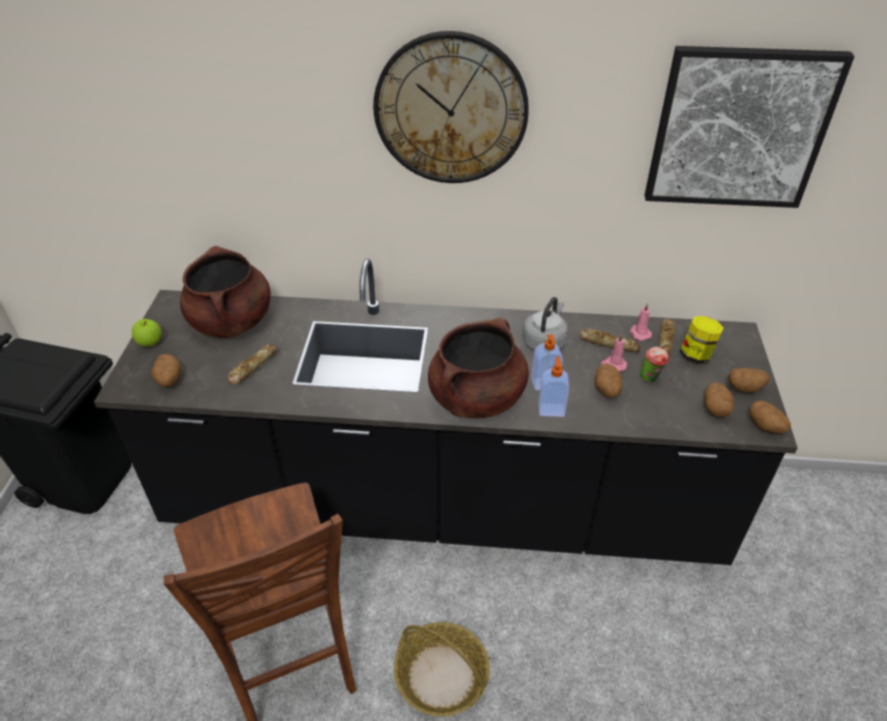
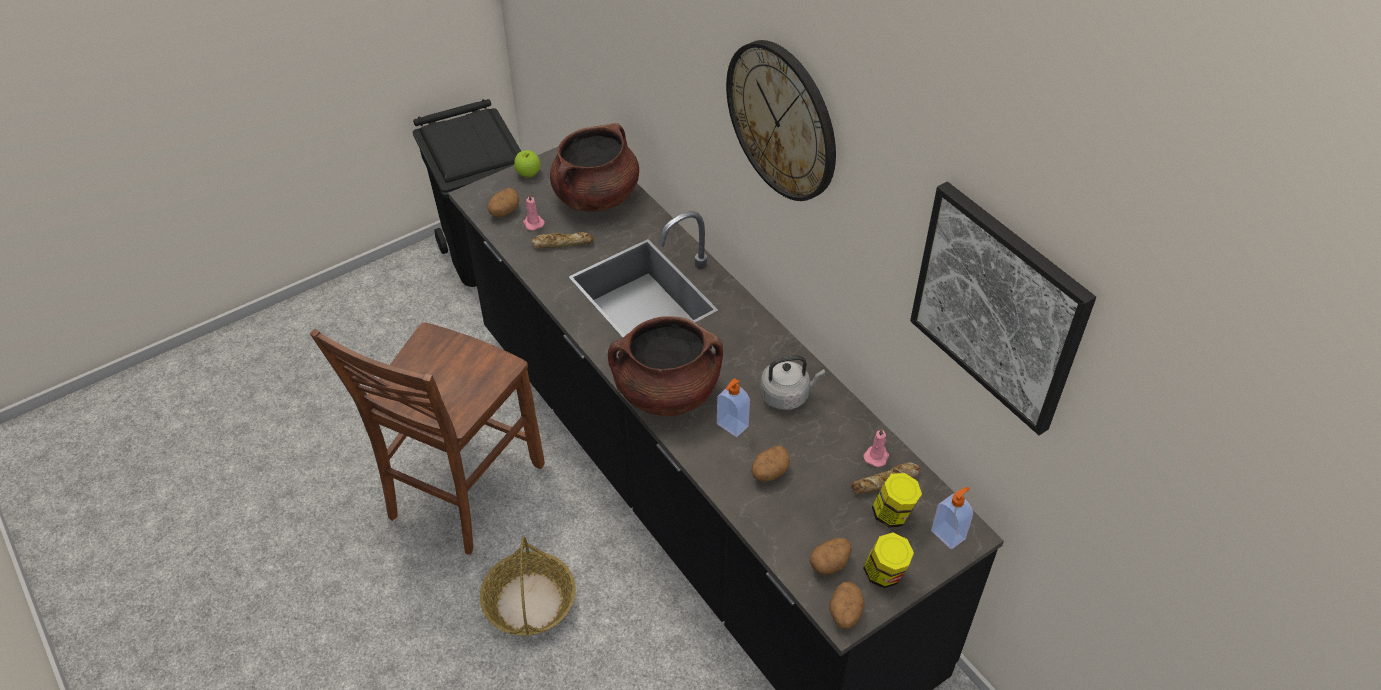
camera: 50 degrees right, 5 degrees up
(551, 409) = (705, 447): soap dispenser -> soap dispenser (948, 534)
(609, 343) = (835, 441): bread -> none
(613, 364) = (809, 459): pink candle -> pink candle (533, 223)
(650, 379) = (819, 496): cup -> none
(745, 388) = (884, 574): potato -> jar

